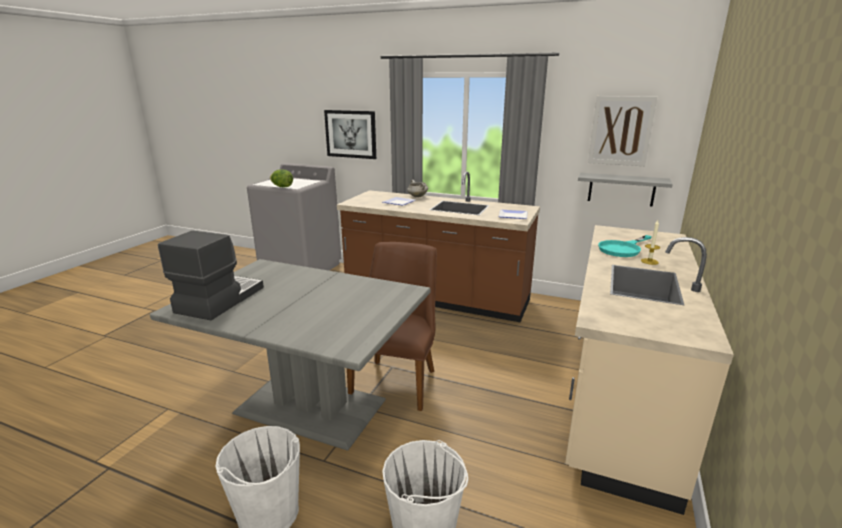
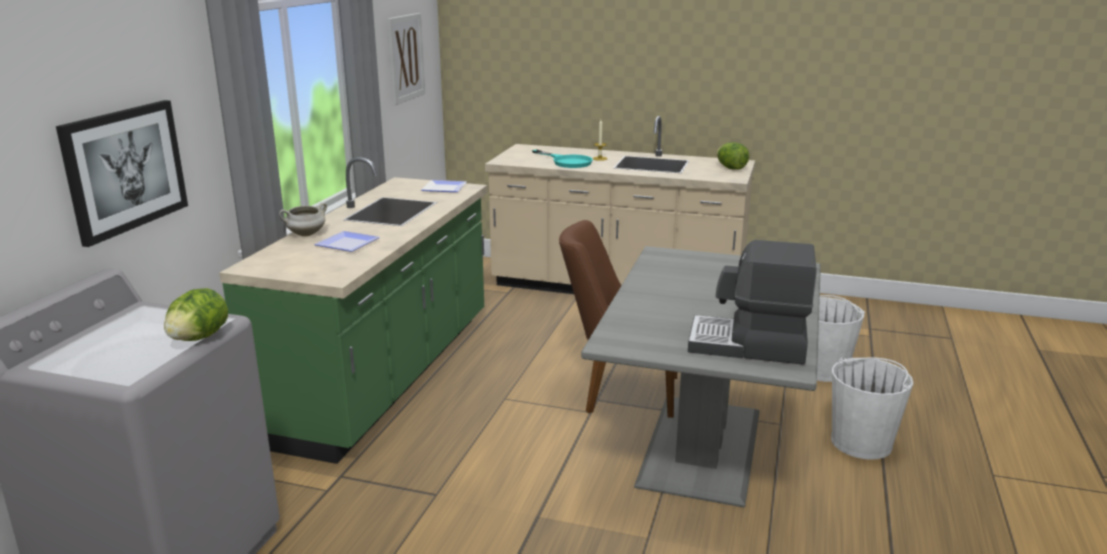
camera: 95 degrees left, 0 degrees up
(436, 298) = (386, 376): brown counter -> green counter
(621, 189) = (415, 127): grey shelf -> none
(657, 326) = (731, 168): none -> lettuce

